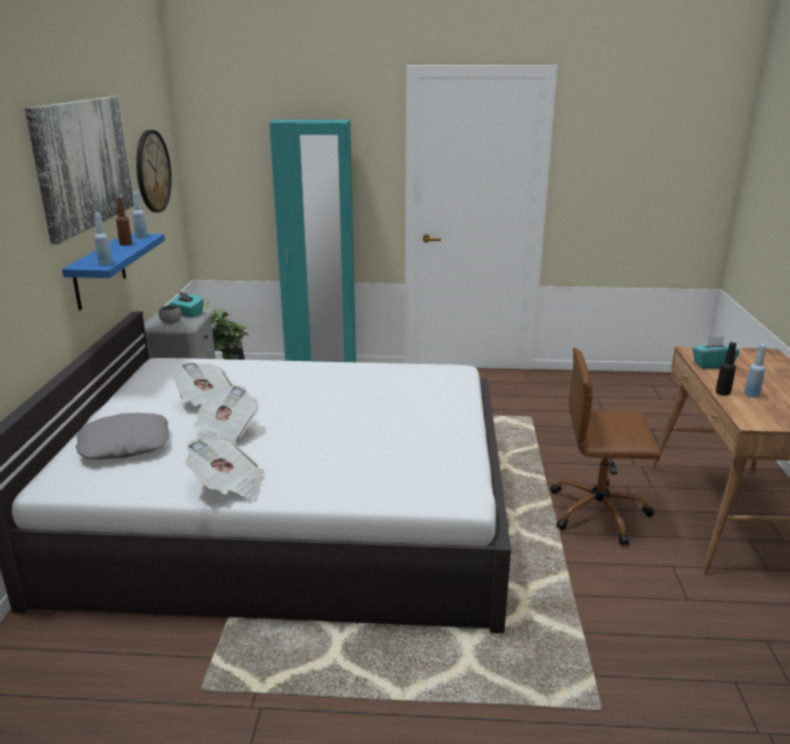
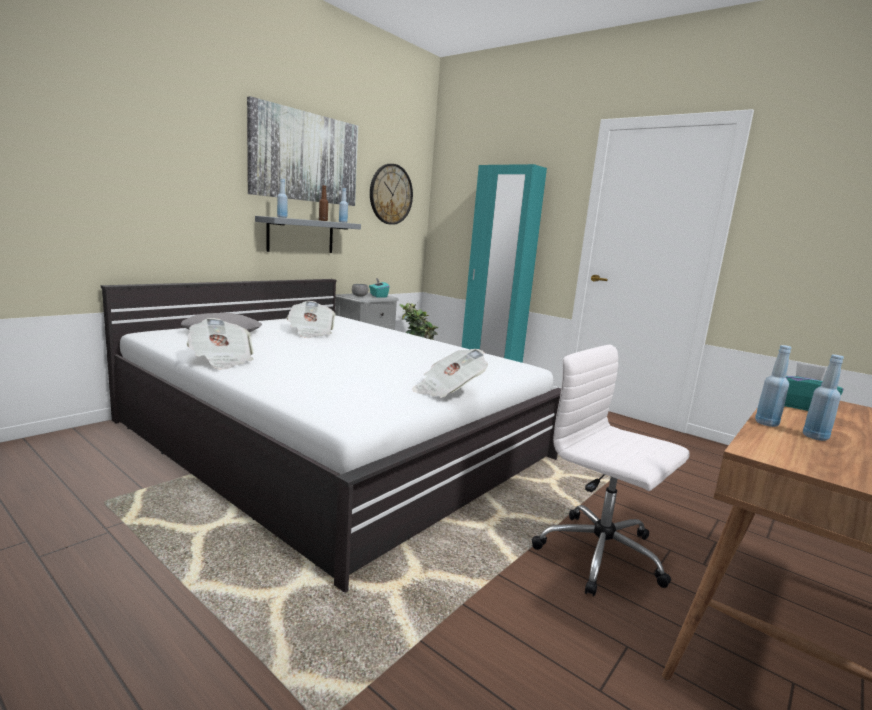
camera: 35 degrees right, 10 degrees down
(99, 271) = (301, 235): blue shelf -> grey shelf
(224, 434) = (282, 344): newspaper -> newspaper (448, 391)
(600, 512) = (602, 555): brown office chair -> white office chair
(722, 393) = (766, 423): black bottle -> blue bottle

